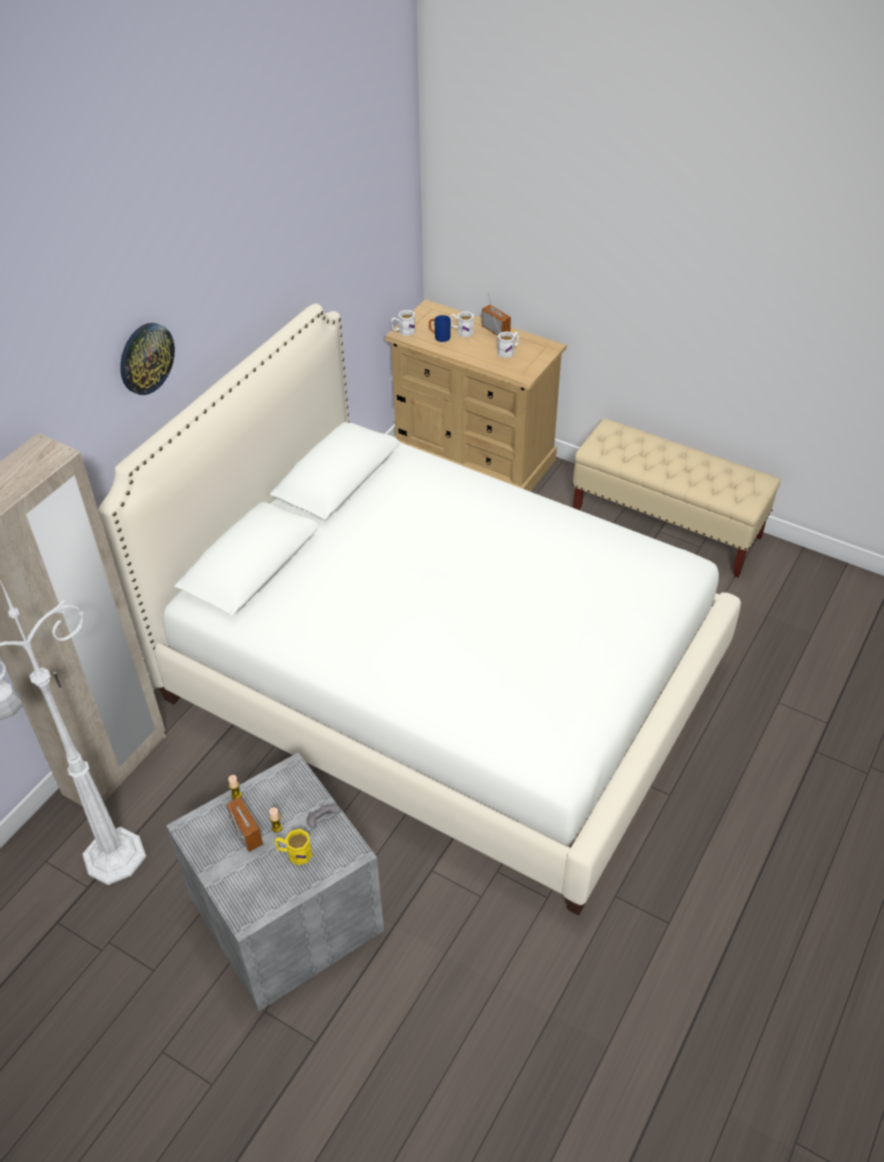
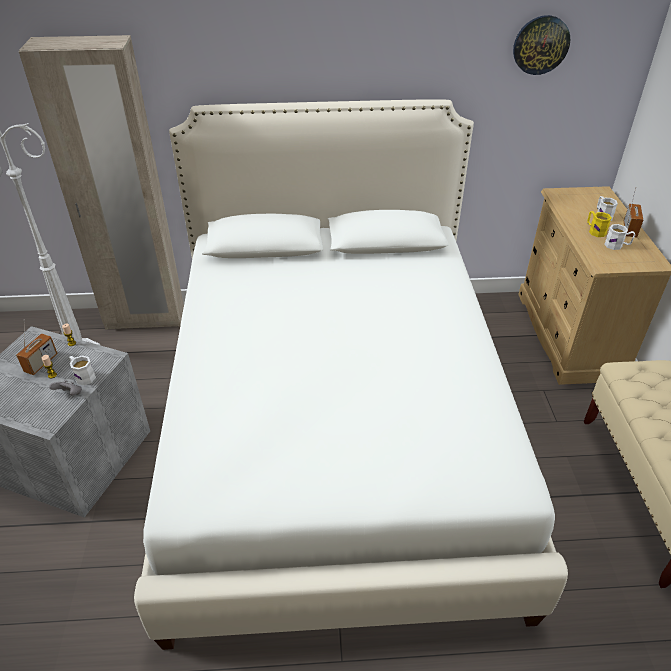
camera: 55 degrees right, 5 degrees down
(145, 358) = (255, 43): wall clock -> wall clock (540, 45)
(294, 853) = (33, 395): yellow mug -> yellow mug (594, 231)
(403, 331) = (559, 193): white mug -> white mug (83, 376)
(439, 337) = (579, 209): blue mug -> none

